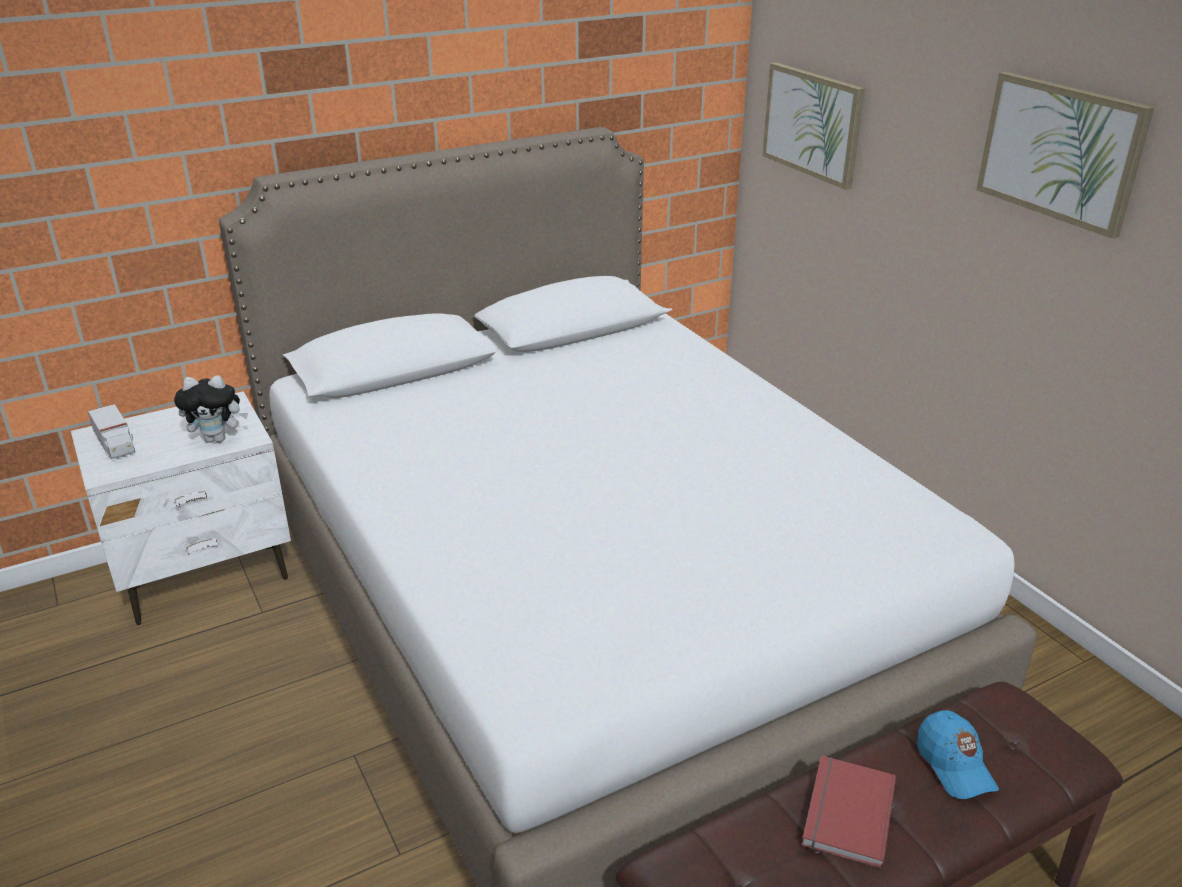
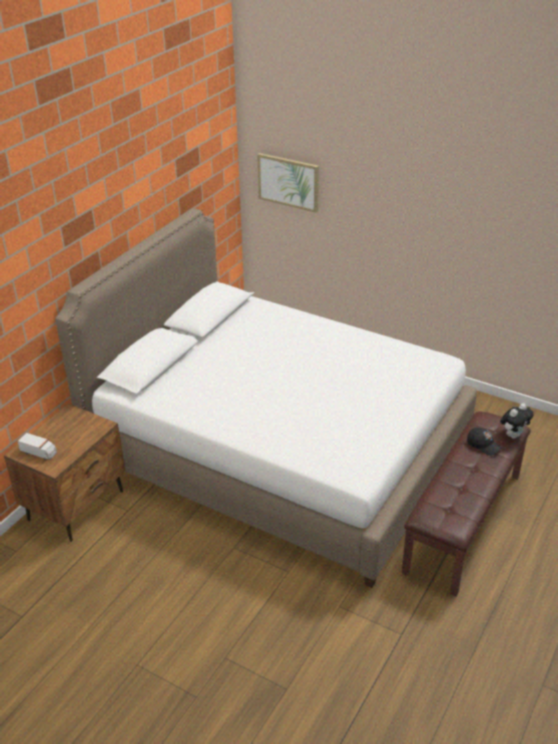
camera: 30 degrees left, 5 degrees up
(205, 573) = (77, 505): white nightstand -> brown nightstand
(218, 438) = (88, 431): plush toy -> plush toy (513, 435)
(845, 812) = (462, 474): red book -> none
(954, 766) = (483, 445): blue cap -> black cap
(1060, 151) = (427, 191): picture -> none

